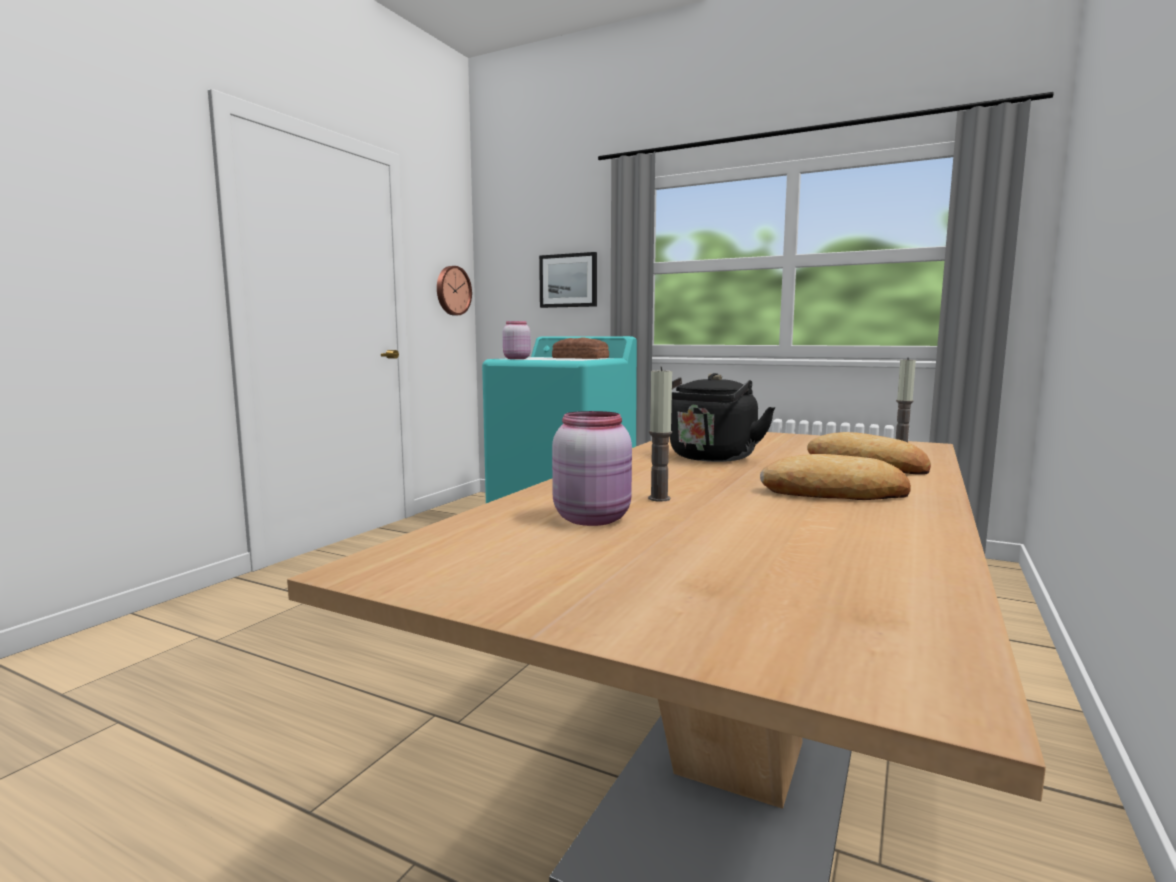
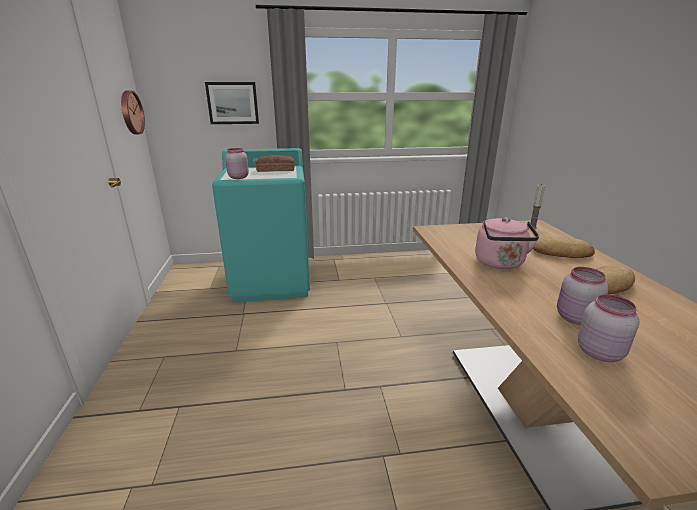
camera: 35 degrees left, 15 degrees up
(659, 498) = (574, 318): candle -> pink jar
(710, 458) = (500, 263): black kettle -> pink kettle

